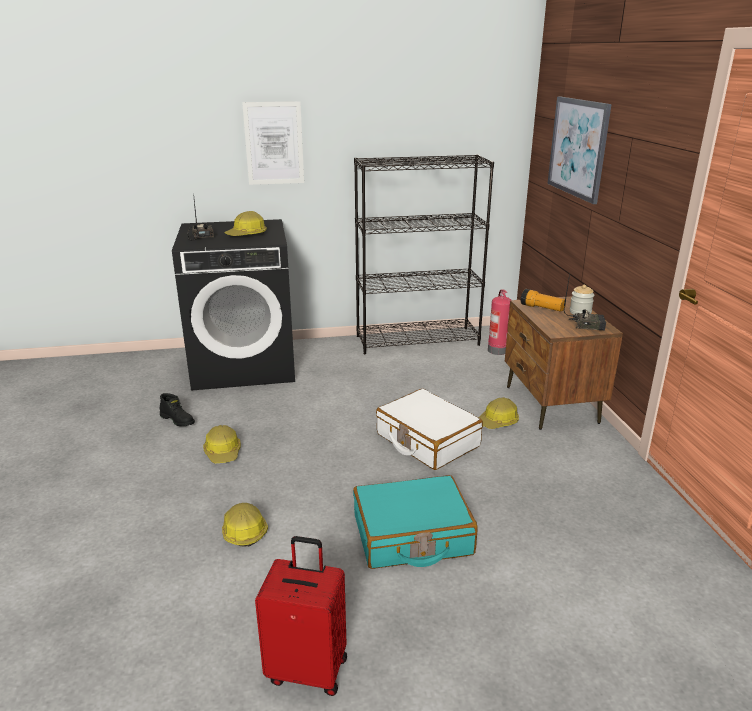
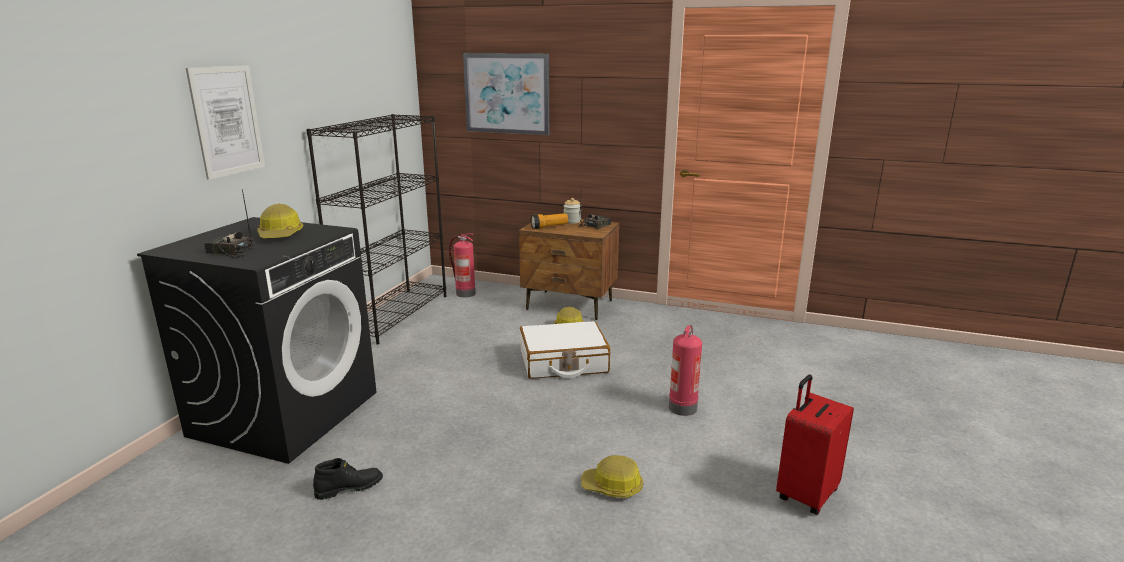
camera: 60 degrees left, 5 degrees down
(223, 452) = (462, 469): hard hat -> none
(412, 536) = (682, 407): turquoise suitcase -> fire extinguisher

